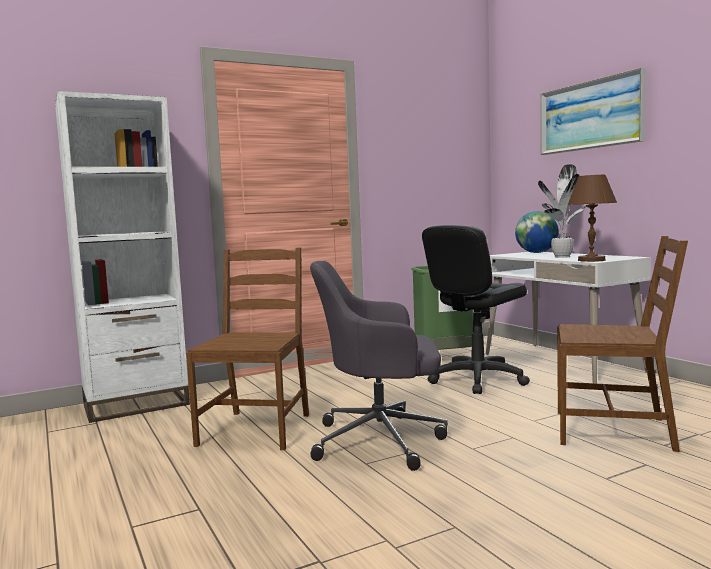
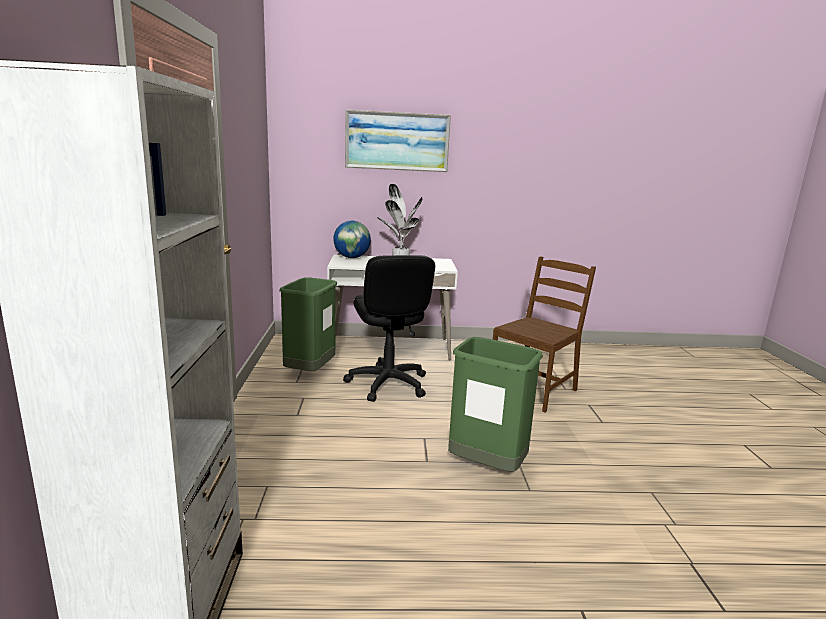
camera: 65 degrees left, 10 degrees up
(256, 429) = (395, 524): brown chair -> none
(382, 440) = (486, 467): grey office chair -> green trash can
(591, 260) = (441, 267): brown table lamp -> none

